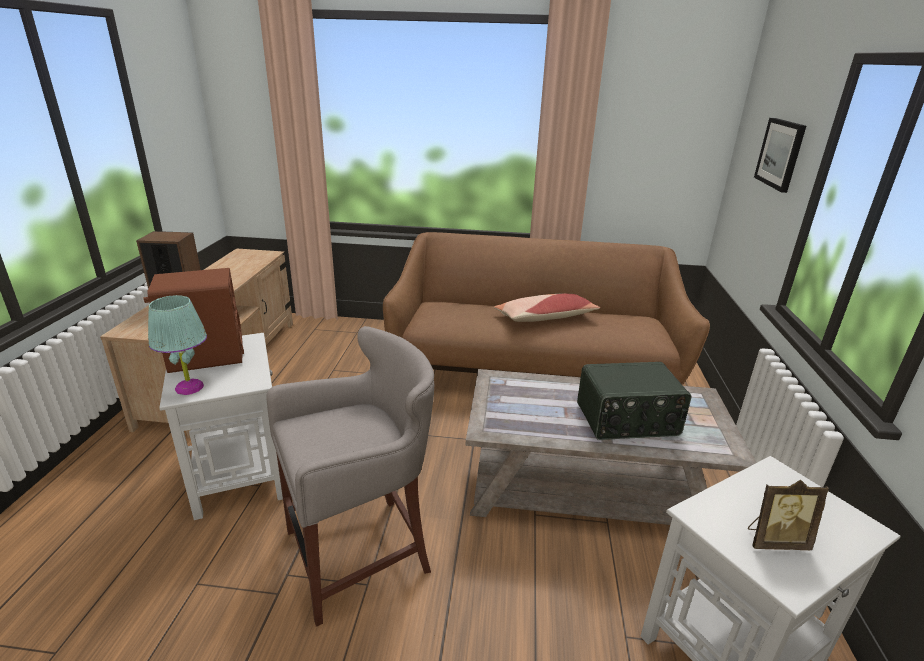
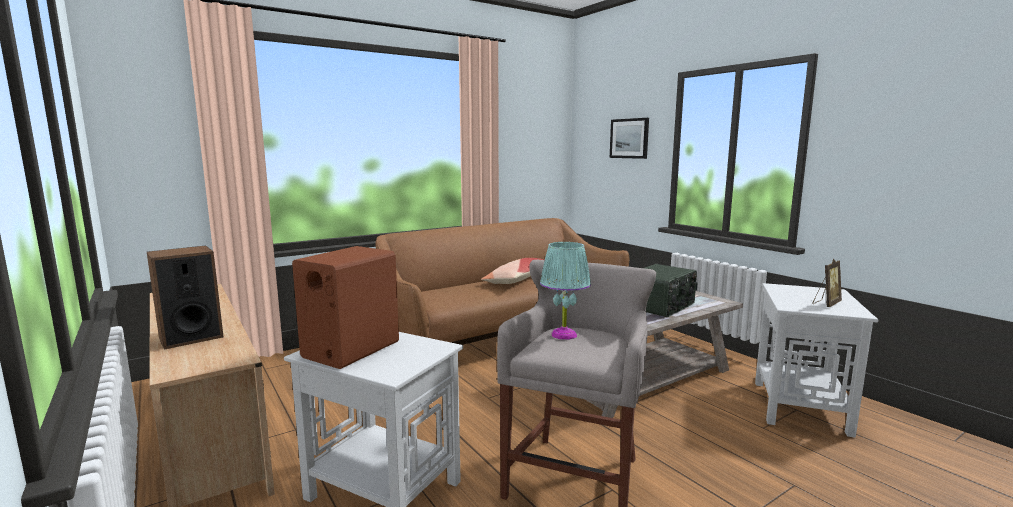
camera: 40 degrees left, 15 degrees down
(190, 387) = (390, 368): turquoise table lamp -> turquoise table lamp (564, 334)

